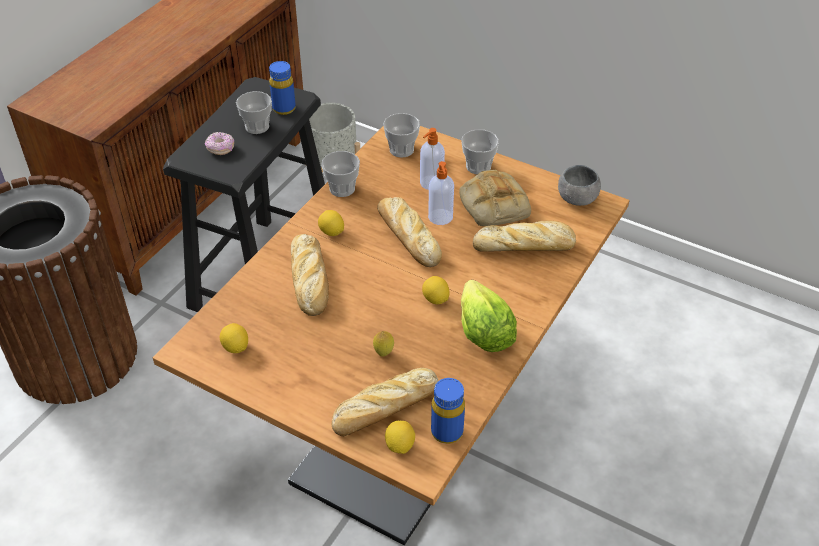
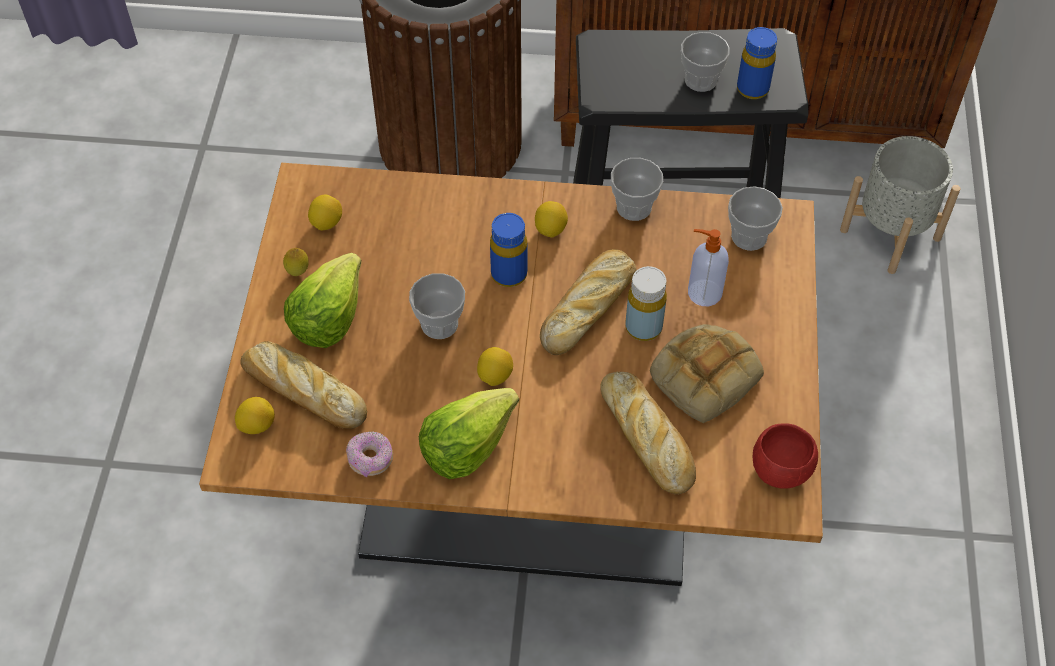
camera: 65 degrees right, 10 degrees up
(220, 149) = (636, 66): donut -> donut (370, 459)
(310, 280) = (459, 243): bread -> none
(326, 373) = (327, 317): none -> lettuce
(383, 353) = (383, 357): lemon -> lemon (298, 273)
(440, 218) = (643, 327): soap dispenser -> yellow bottle
(447, 432) = (295, 462): blue bottle -> blue bottle (509, 274)
(478, 166) = (772, 331): cup -> cup (439, 324)
(577, 198) = (781, 469): grey bowl -> red bowl

